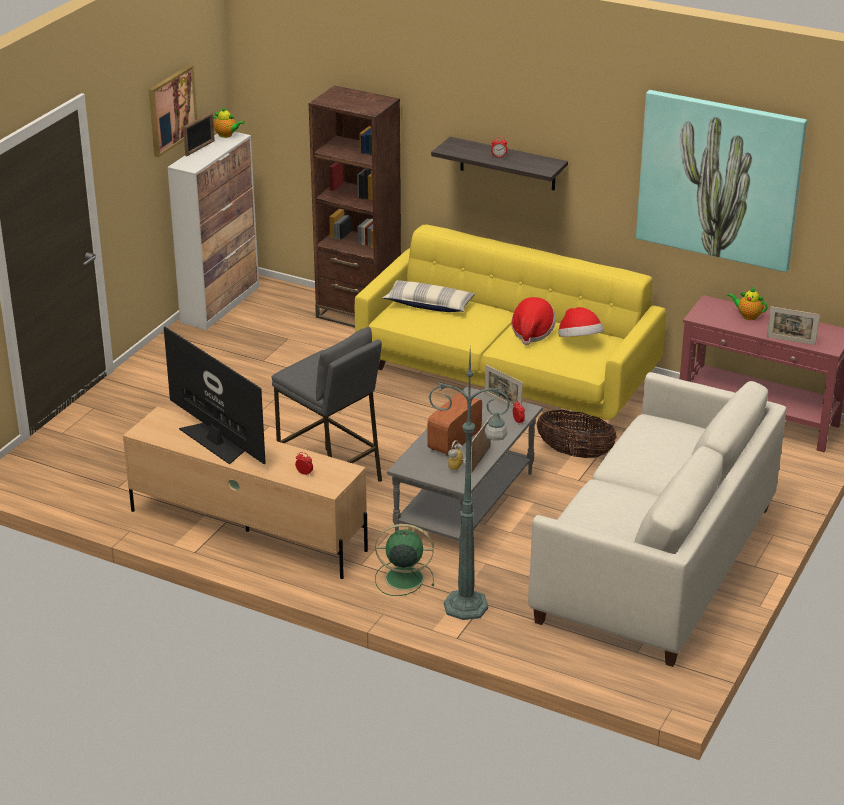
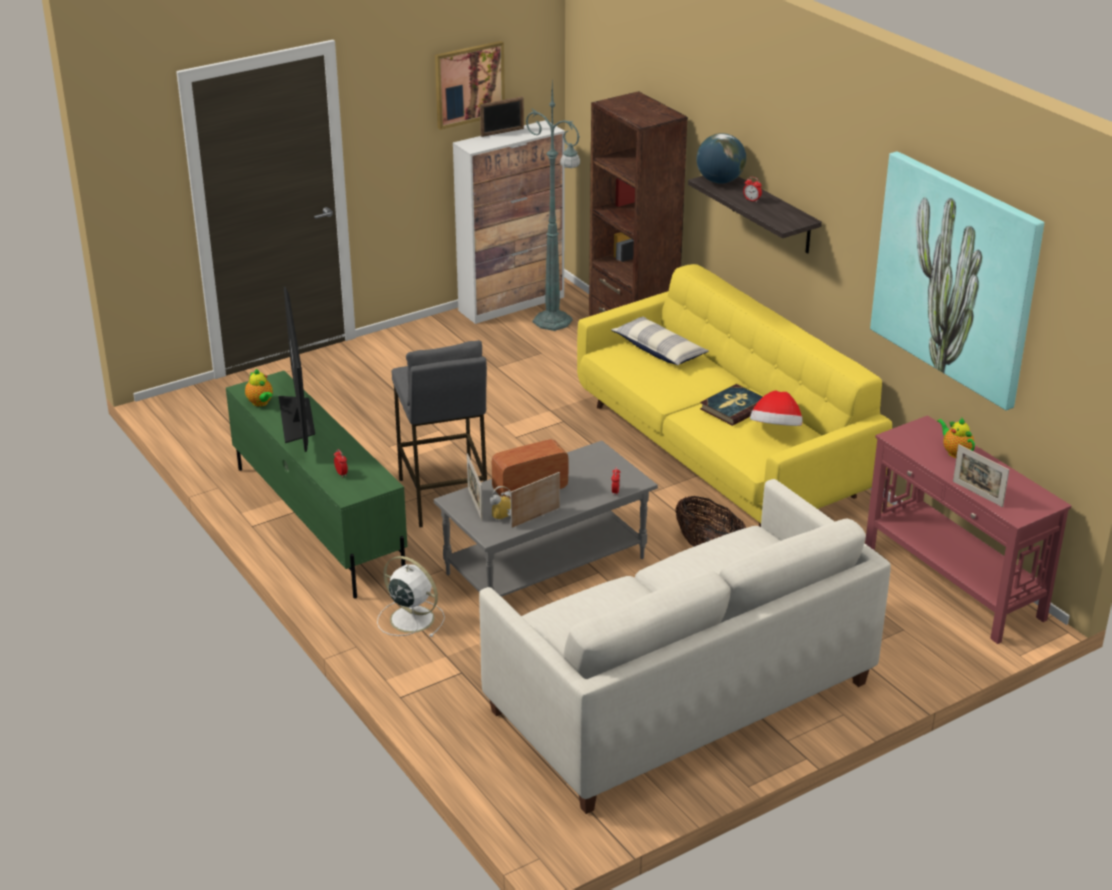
camera: 30 degrees right, 0 degrees up
(227, 135) = (541, 126): teapot -> teapot (261, 403)
(246, 529) = (318, 520): beige tv stand -> green tv stand
(402, 578) = (410, 618): green fan -> white fan
(457, 147) = (720, 181): none -> globe
(468, 606) = (444, 669): green floor lamp -> green floor lamp (554, 322)
(502, 403) = (619, 468): picture frame -> picture frame (475, 504)
(532, 333) = (734, 407): hat -> book

